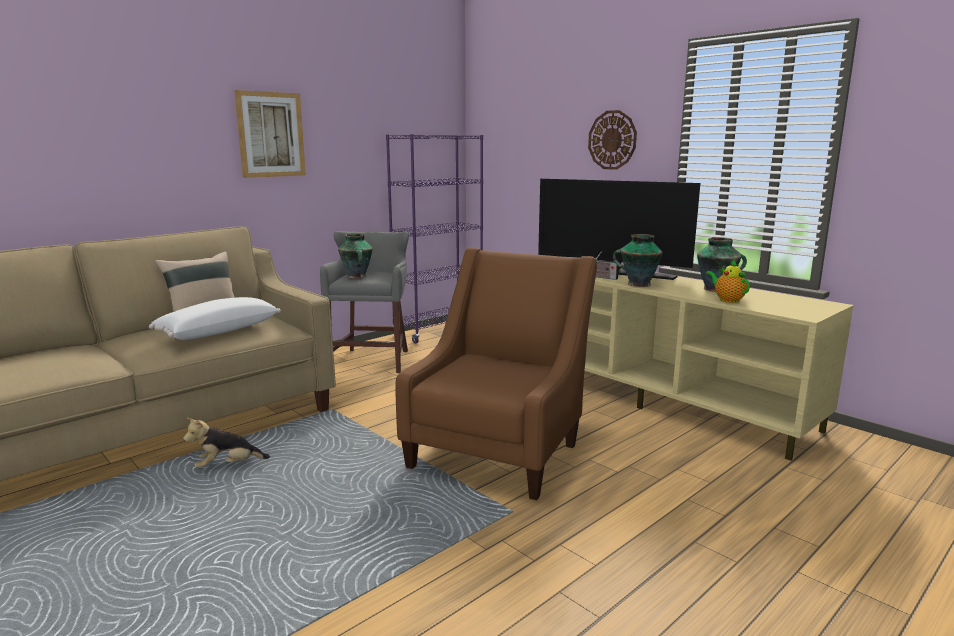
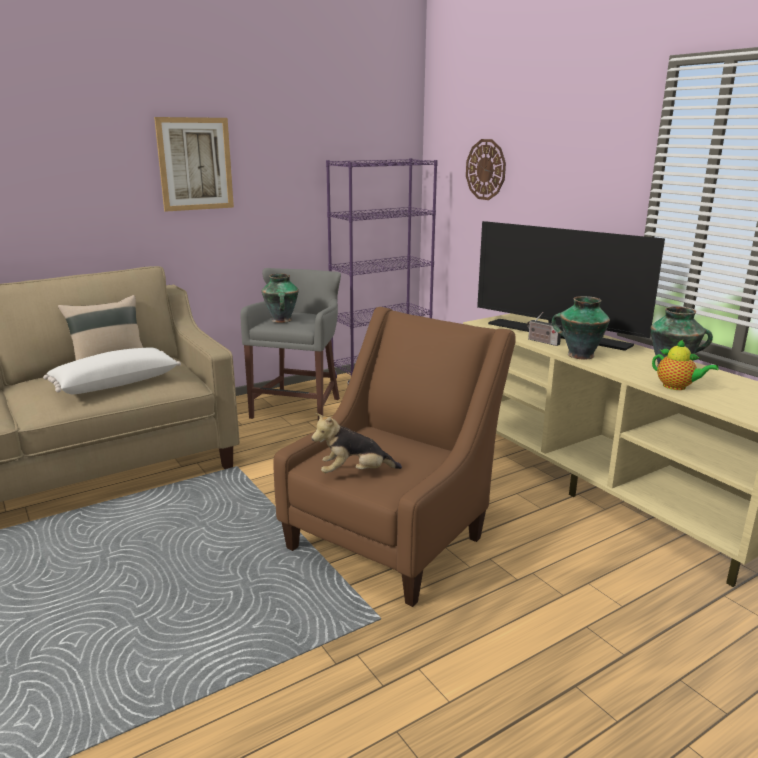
camera: 10 degrees right, 5 degrees up
(227, 466) = (112, 527): plush toy -> plush toy (354, 473)
(612, 140) = (576, 174): wall clock -> wall clock (486, 169)
(727, 300) = (677, 387): teapot -> teapot turned 150 degrees clockwise

